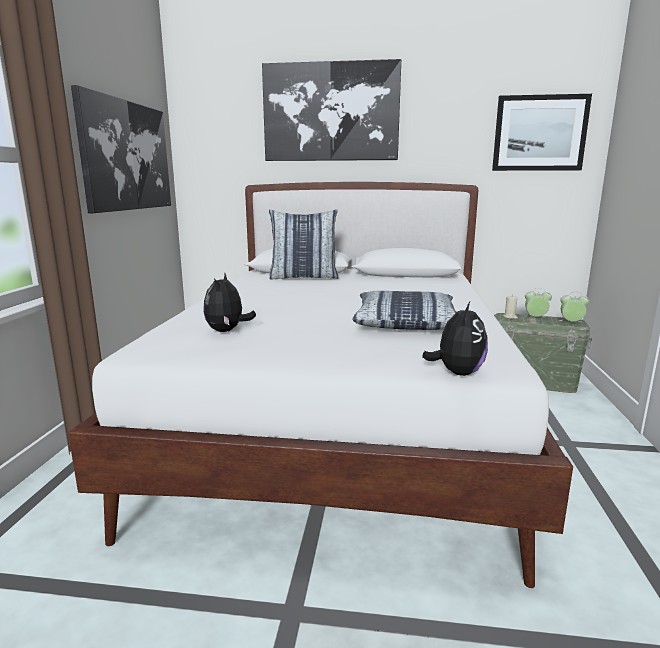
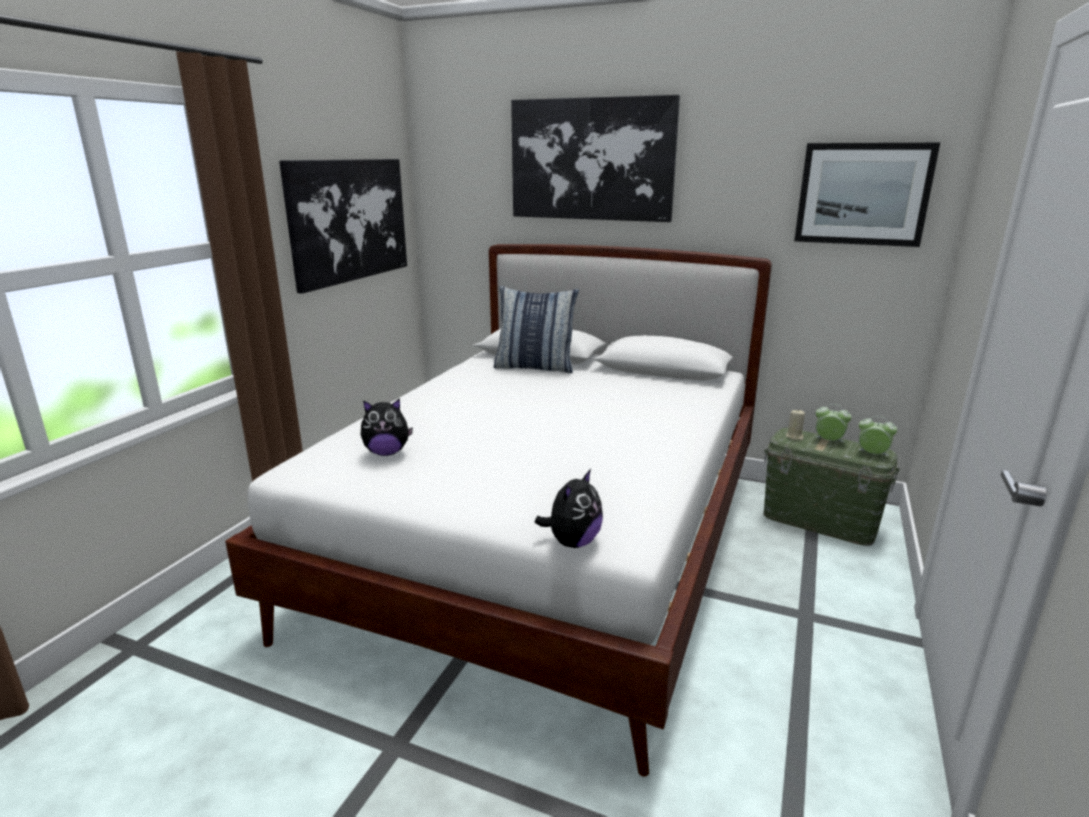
camera: 15 degrees right, 5 degrees up
(227, 331) = (387, 452): plush toy -> plush toy turned 120 degrees counterclockwise
(406, 322) = (585, 458): pillow -> none

